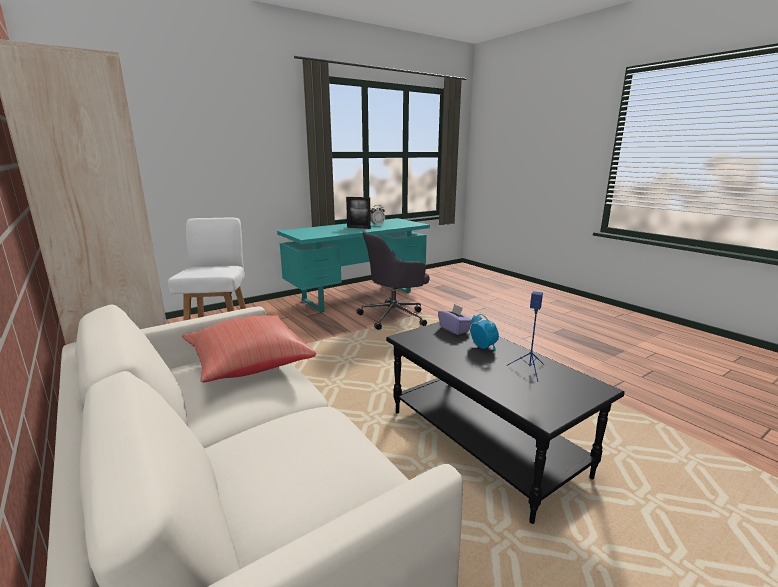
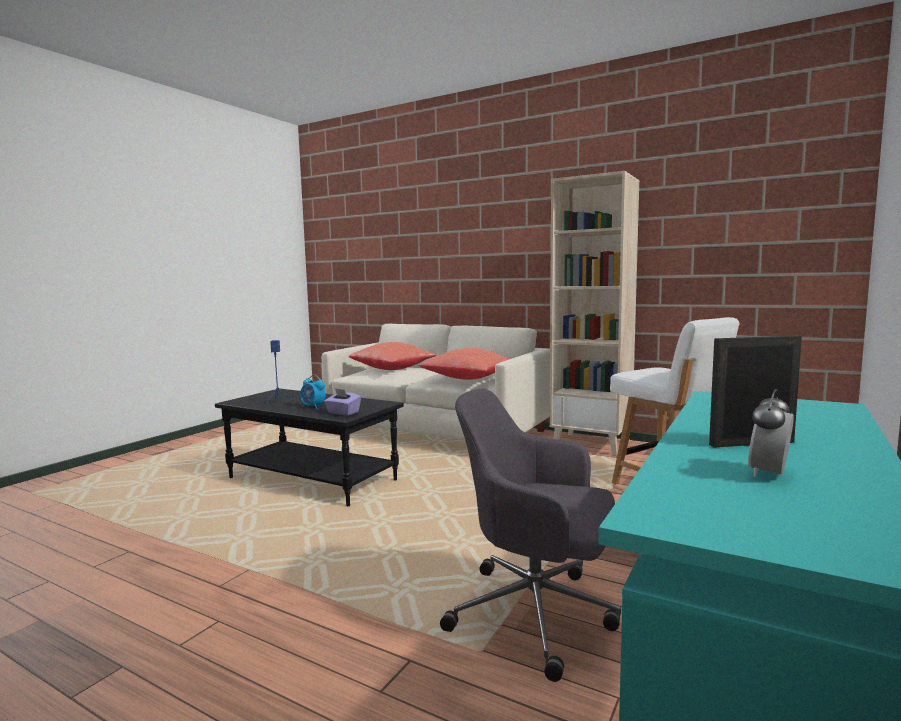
camera: 155 degrees right, 10 degrees down
(286, 466) = (393, 369): none -> red pillow
(394, 316) = (537, 614): grey office chair -> grey office chair turned 105 degrees counterclockwise

